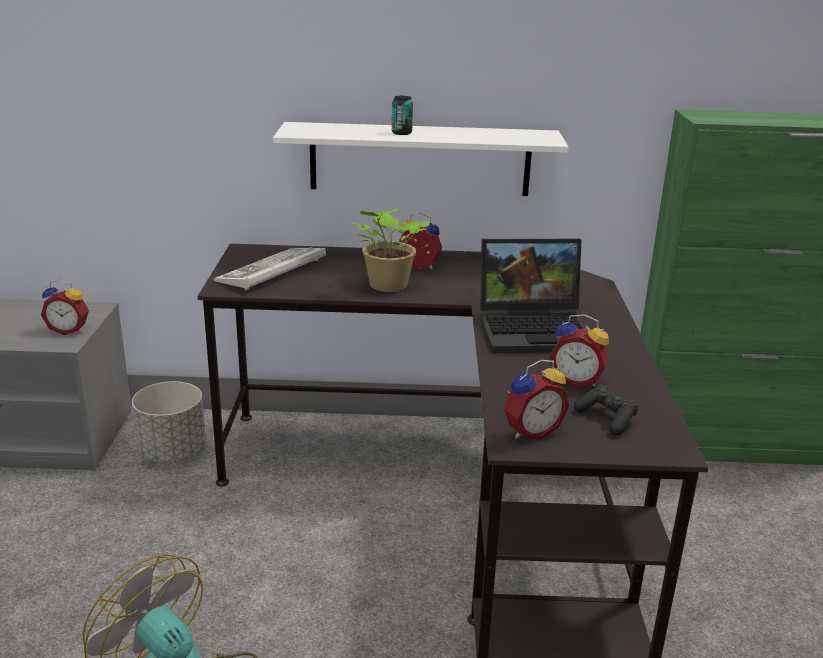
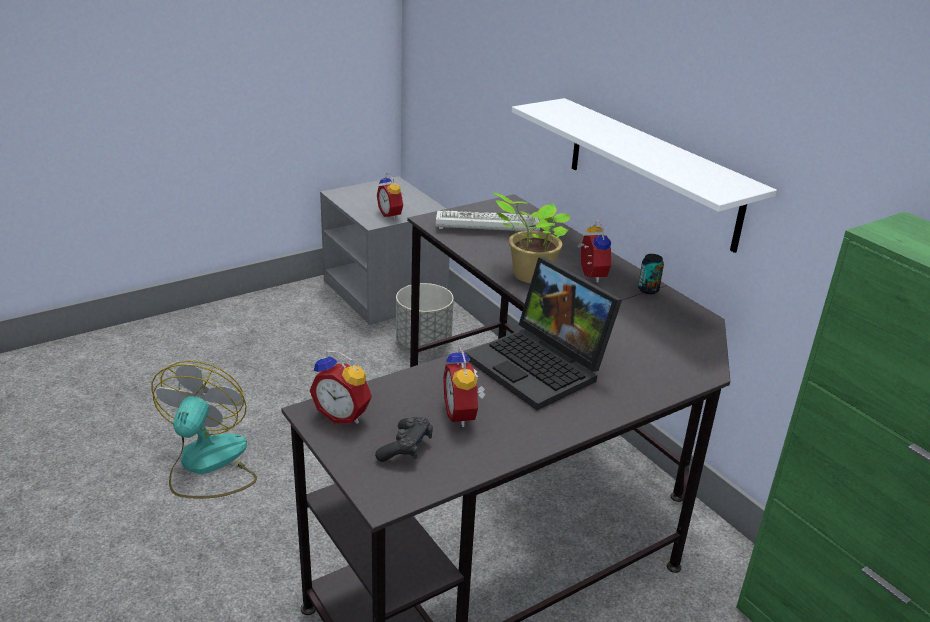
camera: 55 degrees right, 5 degrees up
(401, 133) = (614, 137): can -> can (648, 289)

